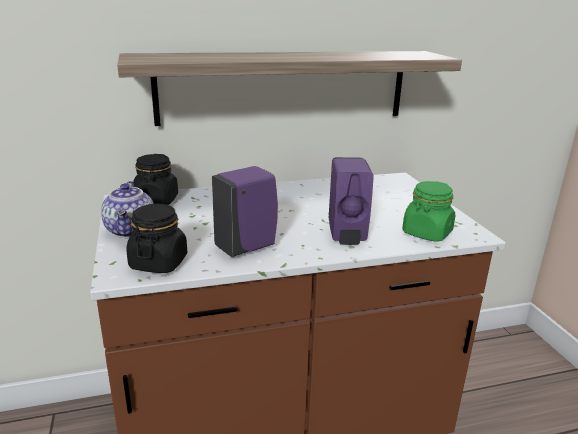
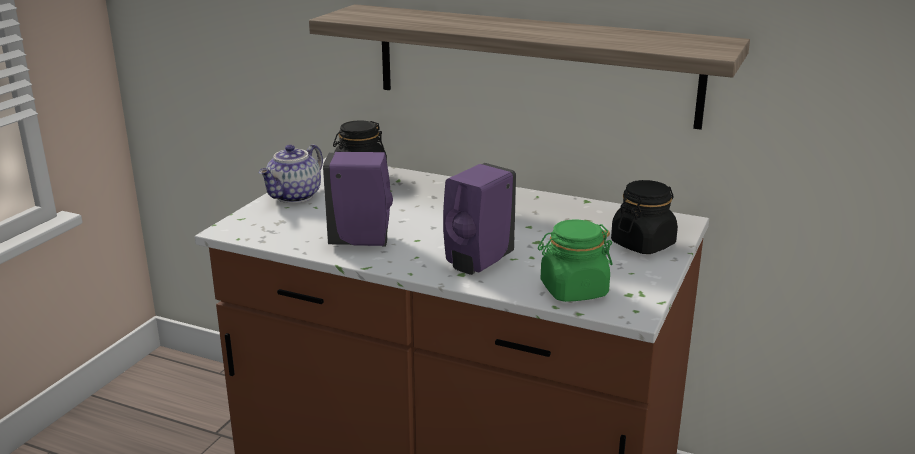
camera: 40 degrees right, 0 degrees up
(159, 262) = (272, 230): black jar -> black jar (643, 244)

